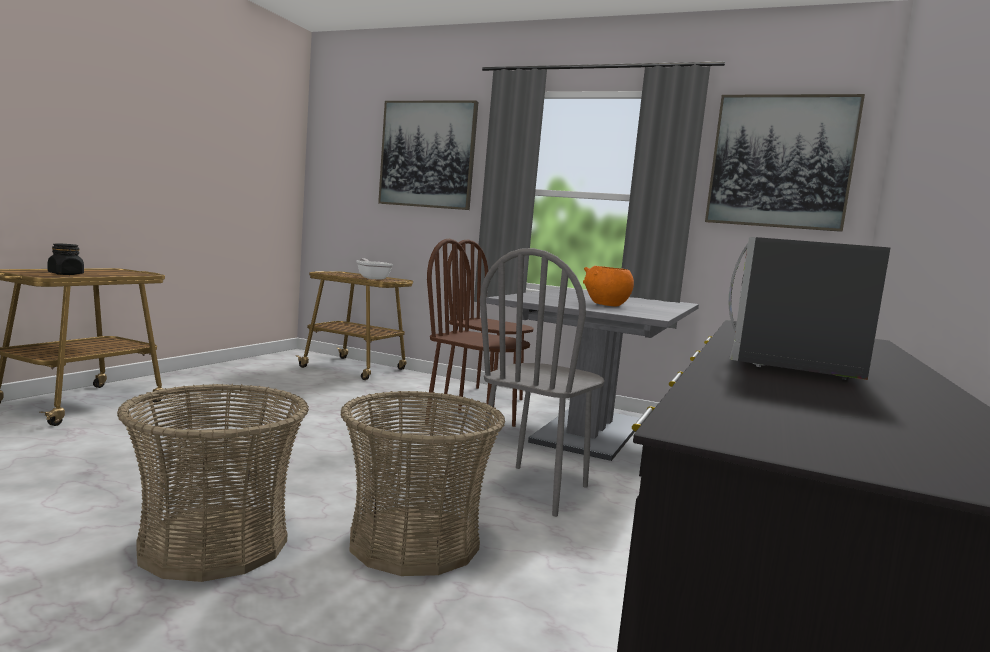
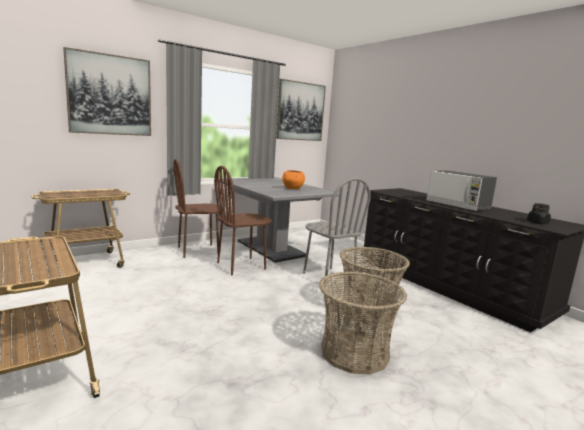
camera: 60 degrees left, 5 degrees up
(66, 274) = (32, 264): black jar -> black jar (537, 222)
(372, 278) = (93, 193): frying pan -> none

